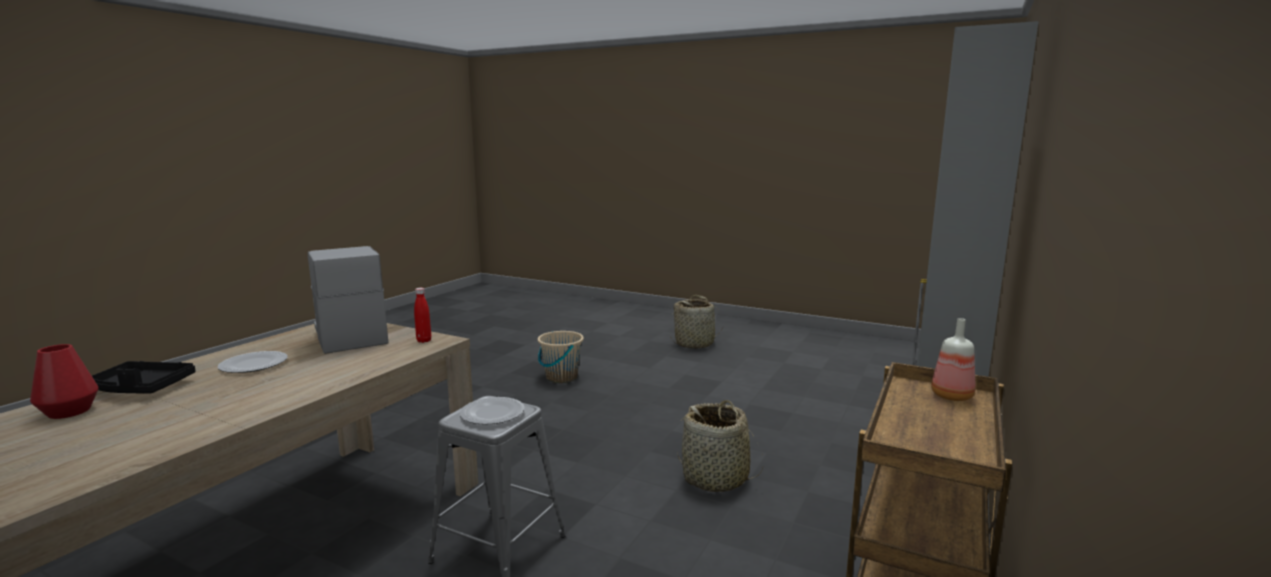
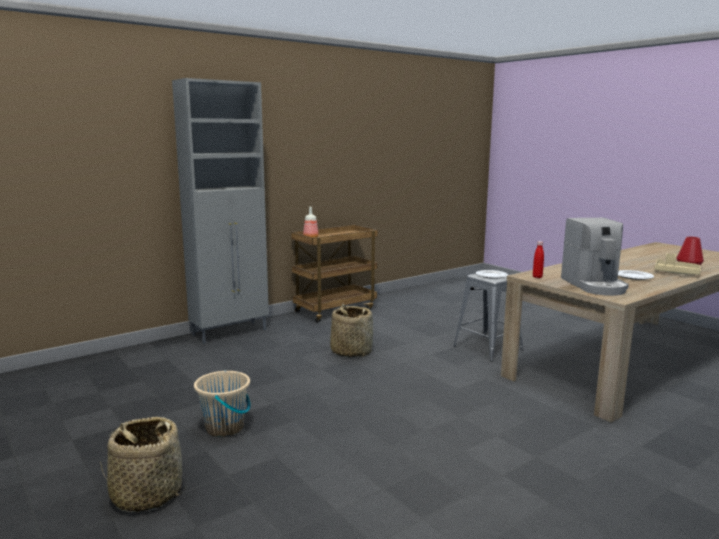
camera: 155 degrees left, 0 degrees up
(142, 388) = (676, 273): black tray -> beige tray
(561, 377) = (397, 466): beige bucket -> beige bucket (225, 428)

